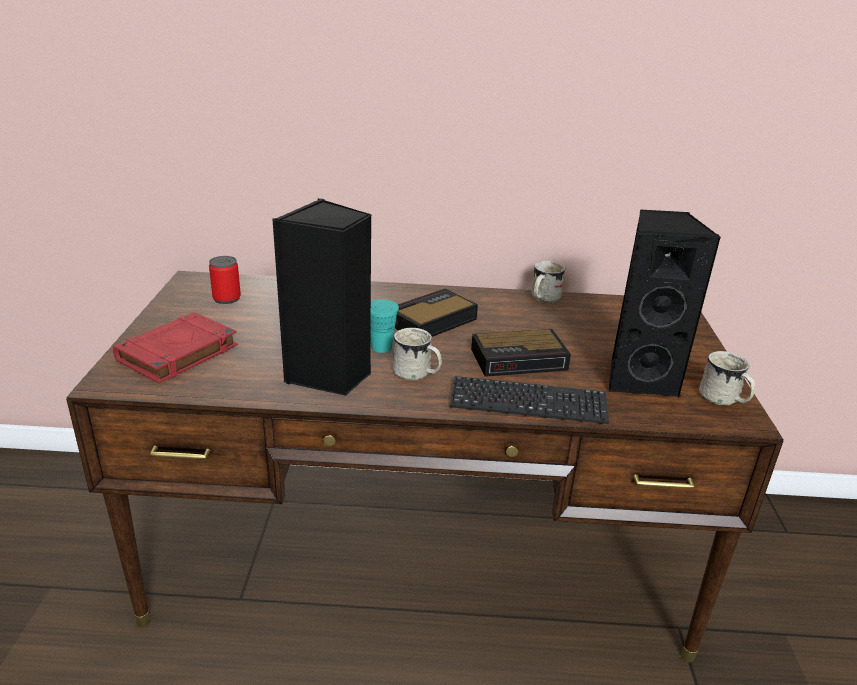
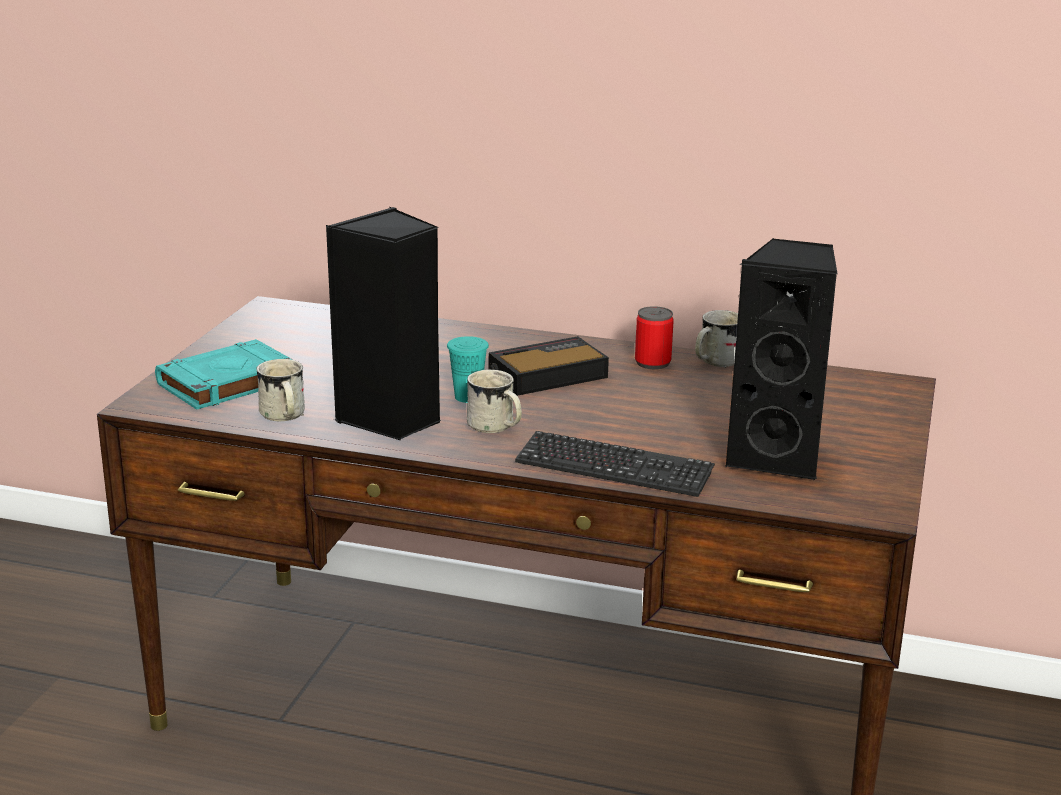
camera: 15 degrees right, 5 degrees down
(177, 354) = (226, 383): red book -> turquoise book
(226, 298) = (304, 331): can -> can (652, 363)
(521, 359) = (636, 424): alarm clock -> none
(723, 400) = (872, 489): white mug -> white mug (283, 417)

